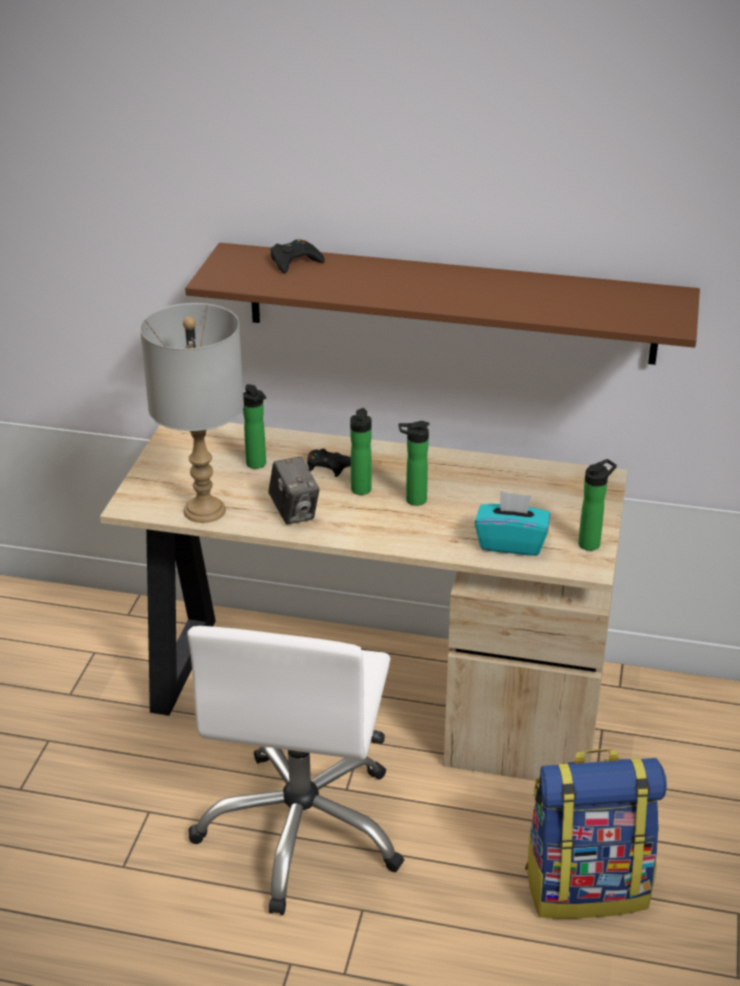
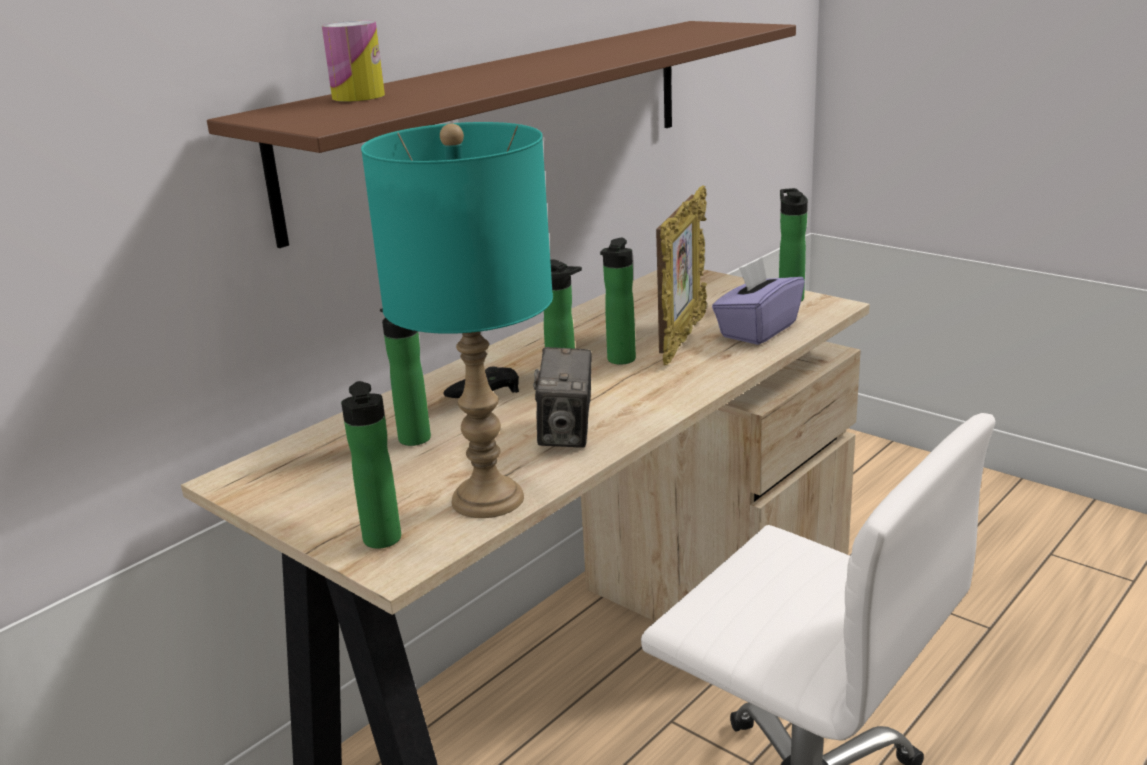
camera: 60 degrees left, 10 degrees down
(146, 494) = (383, 542): none -> bottle
(203, 510) = (487, 499): grey table lamp -> turquoise table lamp
(294, 262) = (358, 96): black game controller -> can
(294, 512) = (566, 434): camera -> camera turned 90 degrees clockwise
(469, 515) = (682, 339): none -> picture frame
(511, 543) = (757, 330): turquoise tissue box -> purple tissue box
(587, 886) = (989, 628): backpack -> none

